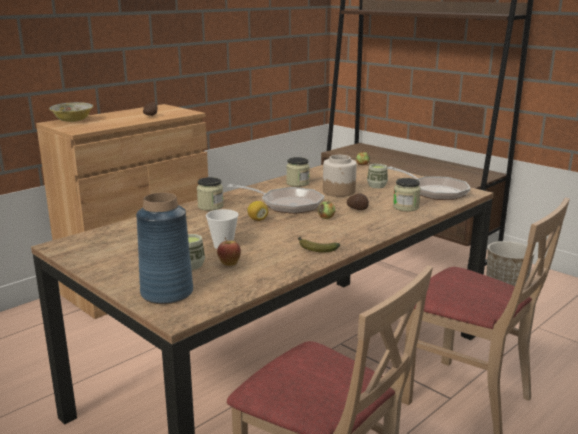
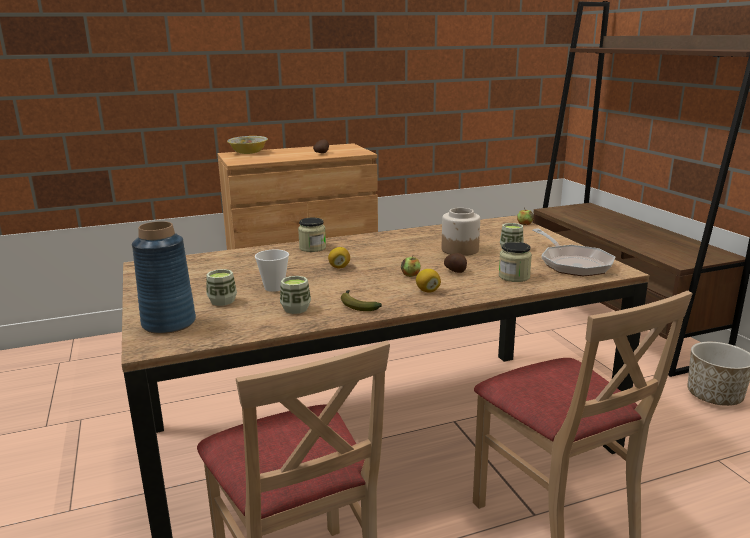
camera: 25 degrees right, 0 degrees up
(229, 264) = (256, 306): apple -> none
(267, 260) = (296, 309): none -> cup
(287, 204) = (388, 256): frying pan -> none
(297, 183) = (427, 236): jar -> none
(356, 228) = (427, 291): none -> lemon

